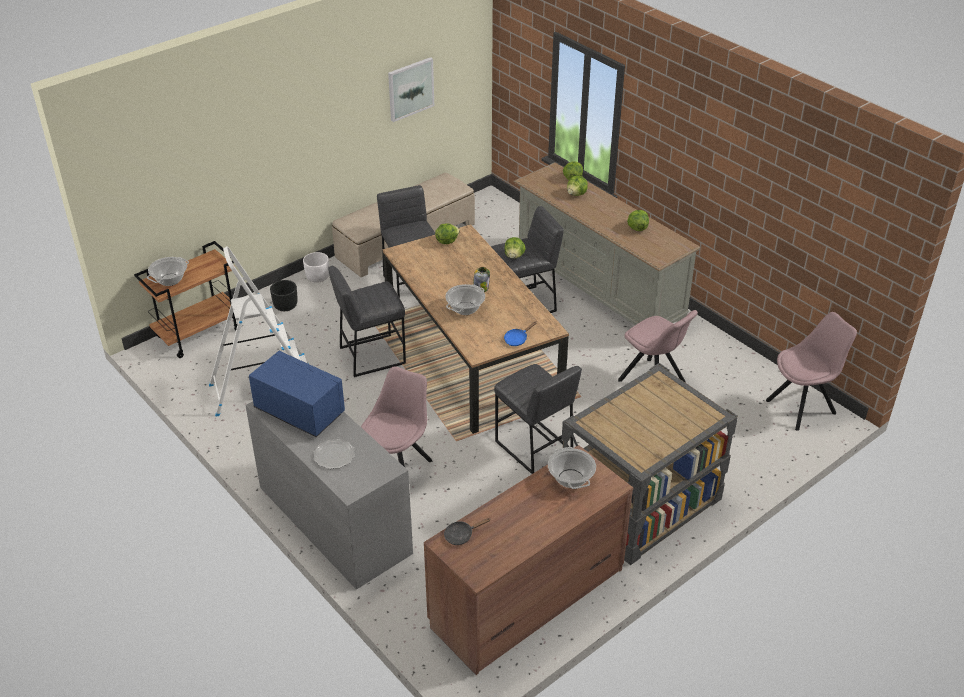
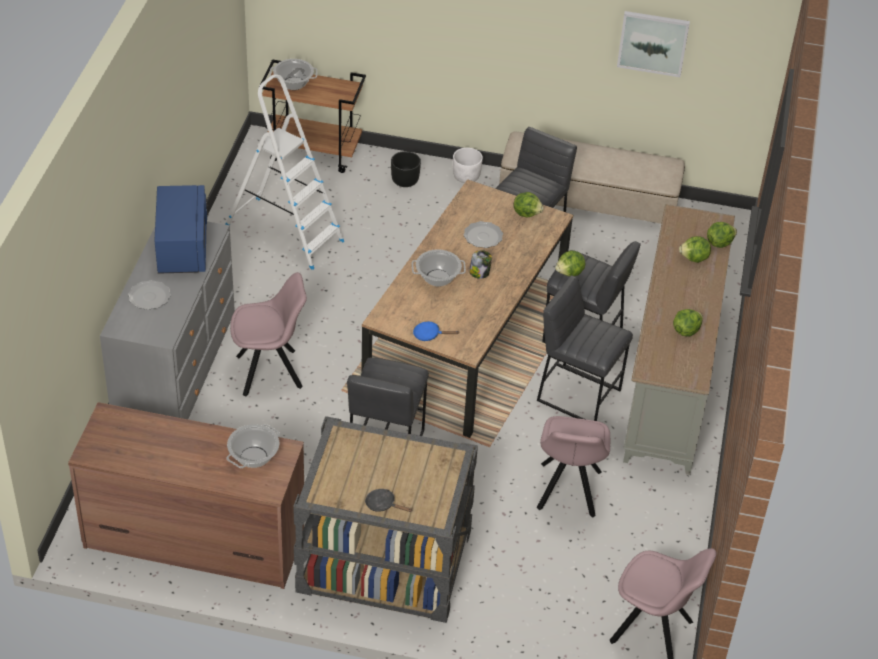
camera: 50 degrees right, 5 degrees up
(371, 356) = (396, 273): grey stool -> grey stool (577, 394)
(447, 270) = (483, 236): none -> plate
(461, 535) = (124, 421): black frying pan -> black frying pan (383, 505)

